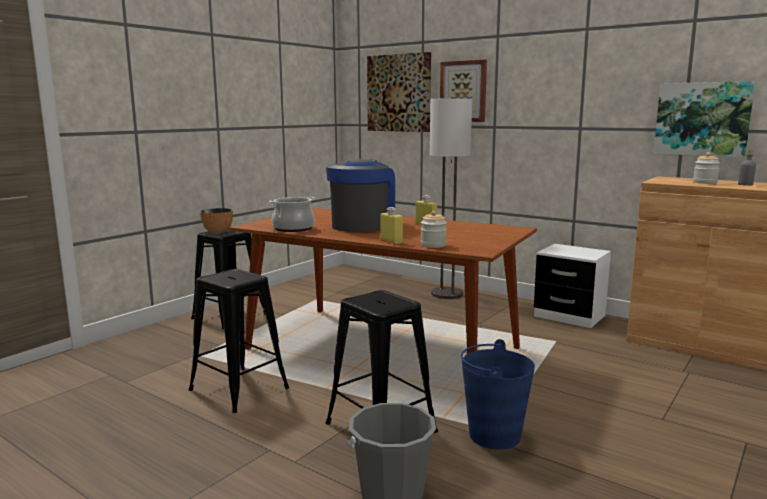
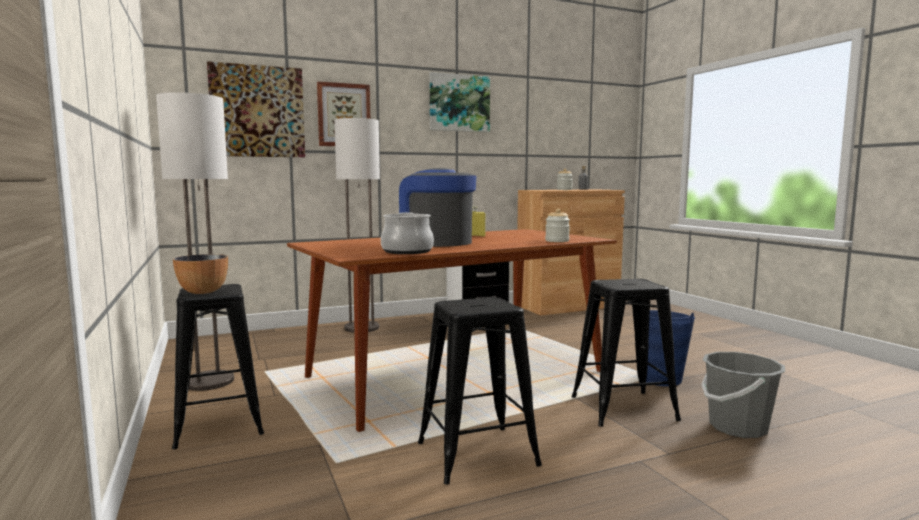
camera: 60 degrees left, 5 degrees down
(285, 295) = (209, 382): none -> floor lamp
(391, 241) = (525, 244): yellow bottle -> none
(702, 119) = (538, 147): picture -> picture (459, 103)

